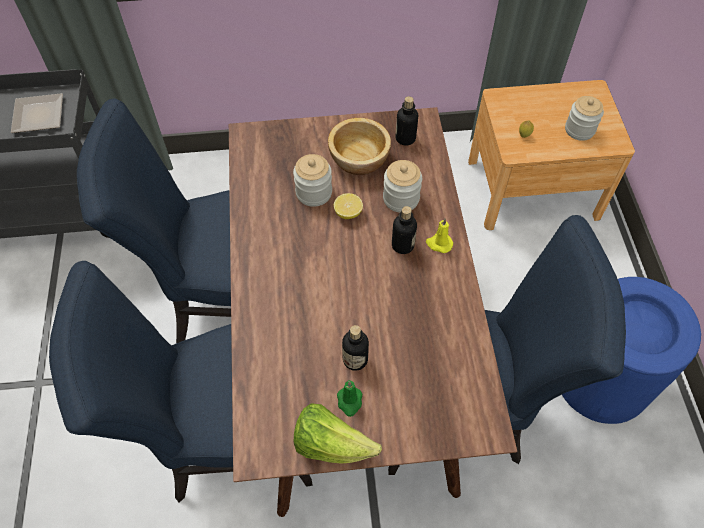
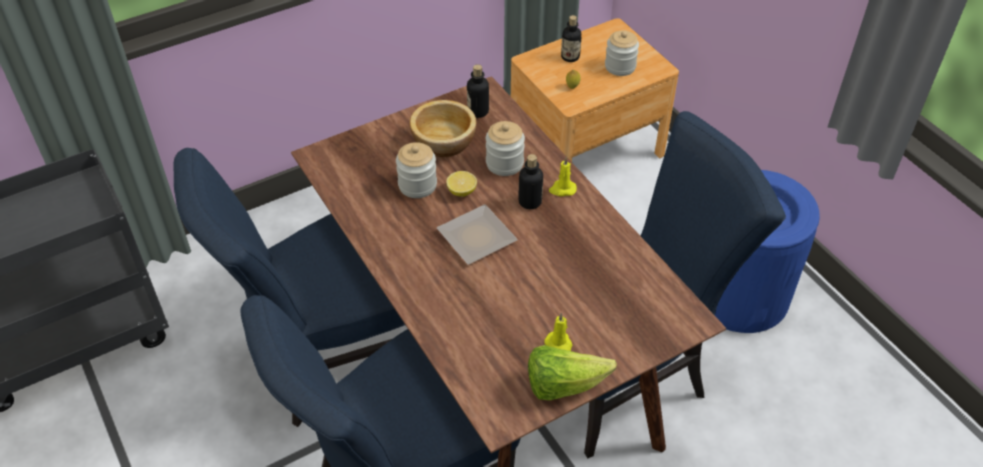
camera: 25 degrees left, 10 degrees down
(37, 114) = (58, 212): plate -> plate (474, 237)
(349, 401) = (559, 345): green candle -> yellow candle
(355, 359) = (543, 310): bottle -> bottle (570, 57)

